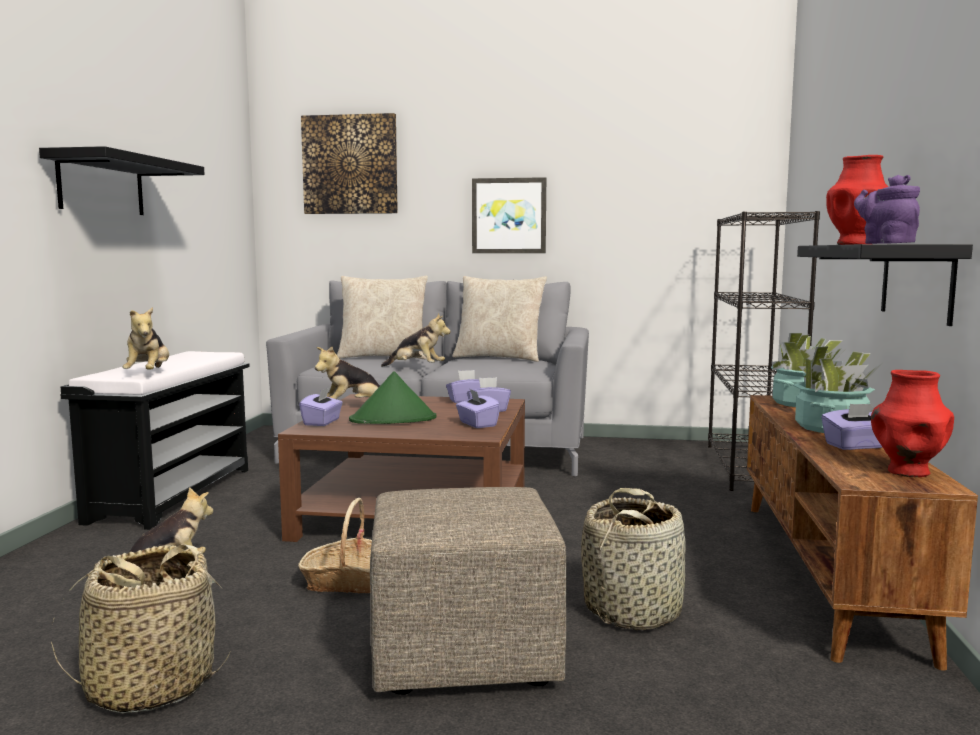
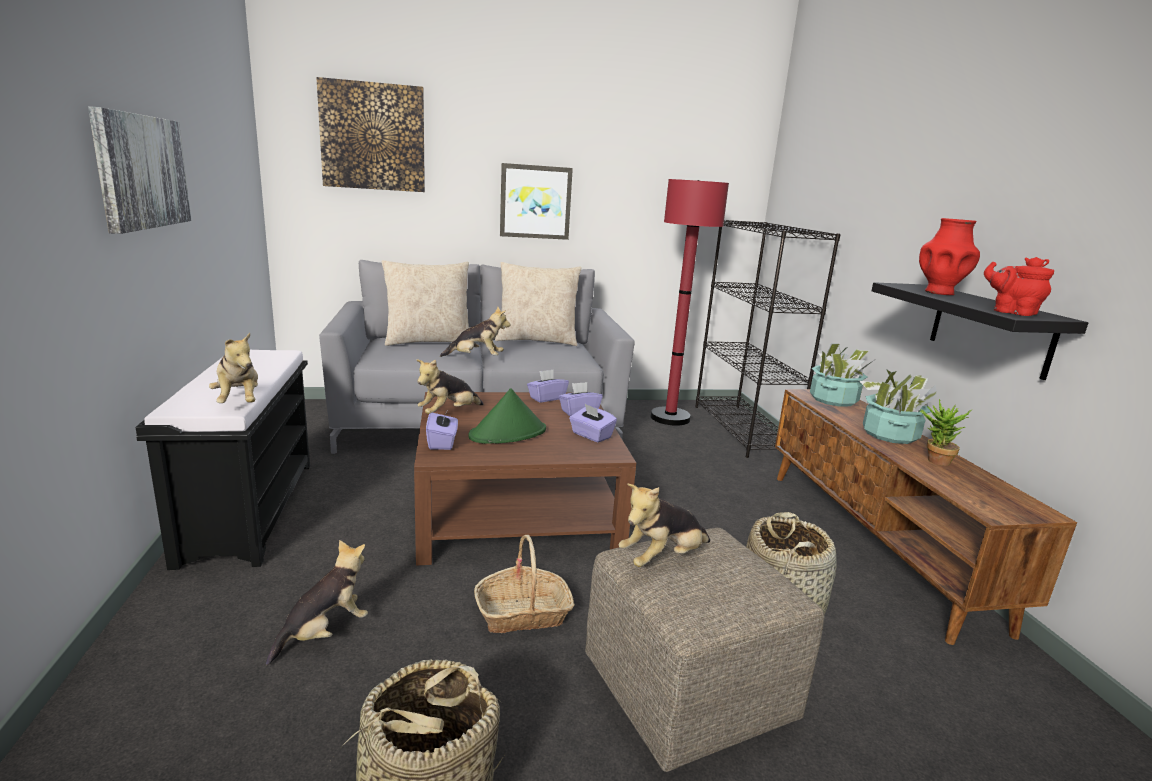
camera: 20 degrees left, 10 degrees up
(101, 185) = (141, 171): black shelf -> picture
(433, 496) = (662, 559): none -> plush toy
(665, 454) = (670, 418): none -> red floor lamp
(855, 446) = (933, 460): purple tissue box -> potted plant
(885, 243) = (1011, 312): purple teapot -> red teapot
(907, 472) = (1005, 495): red vase -> none

